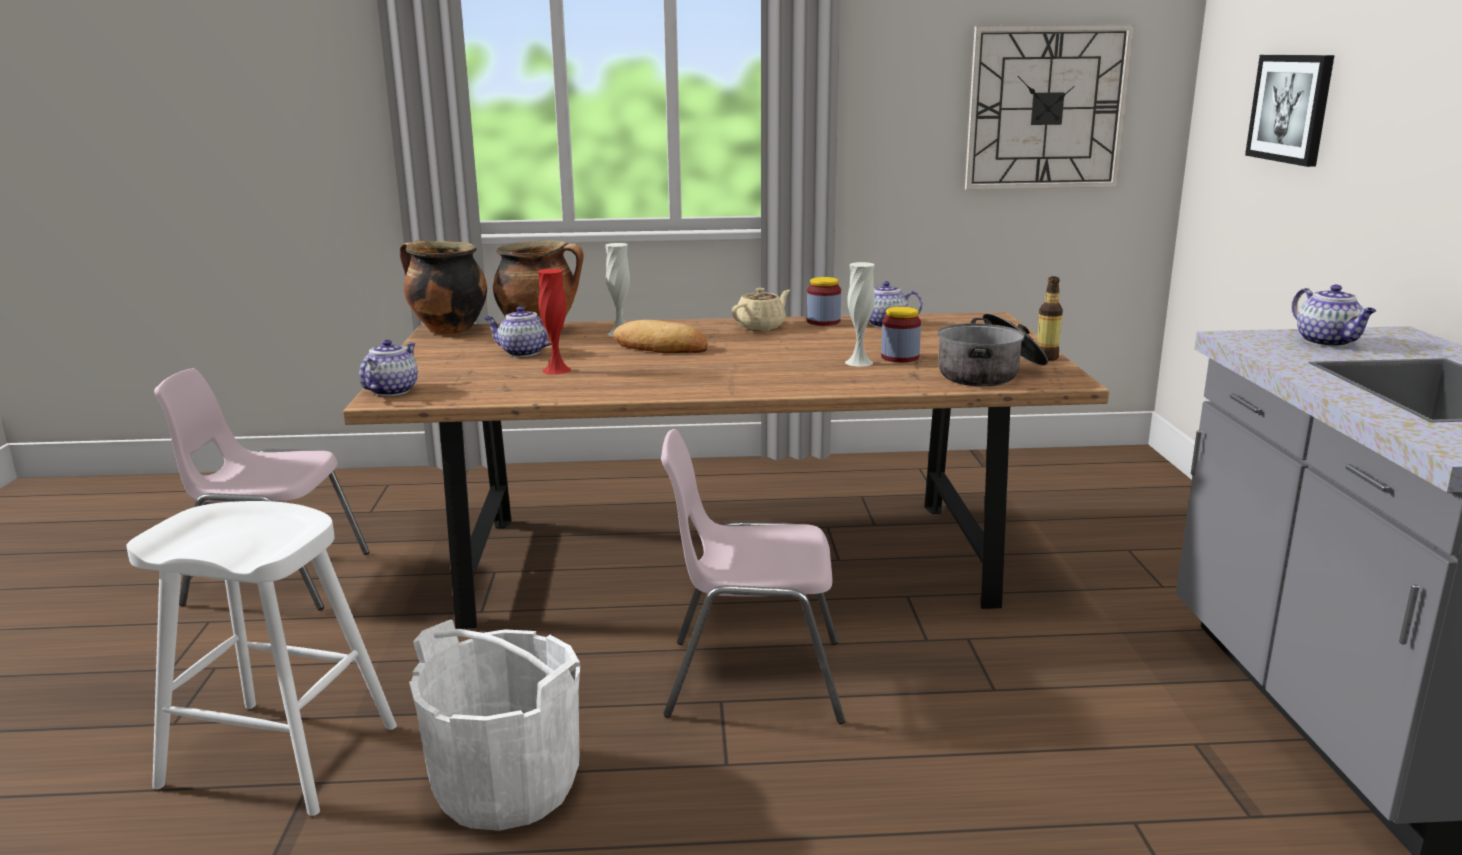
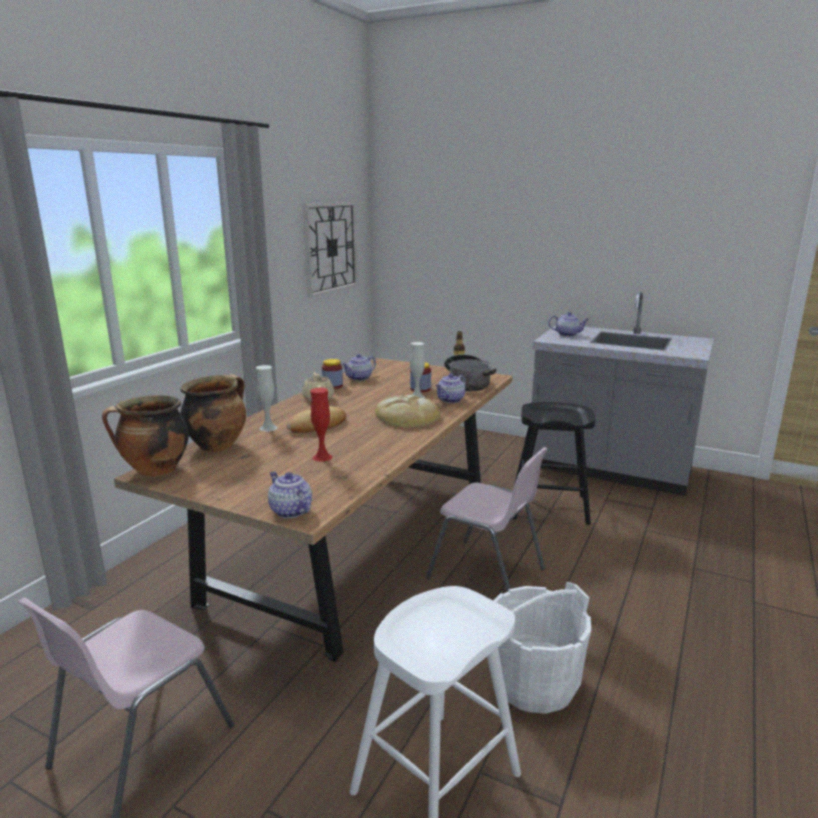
camera: 60 degrees left, 0 degrees up
(522, 352) = (264, 459): teapot -> teapot (450, 400)
(752, 678) = (488, 574): pink chair -> pink chair turned 90 degrees counterclockwise
(762, 373) = (407, 417): none -> bread
(1055, 684) = (549, 507): none -> black stool
(1291, 108) = (455, 241): picture -> none

